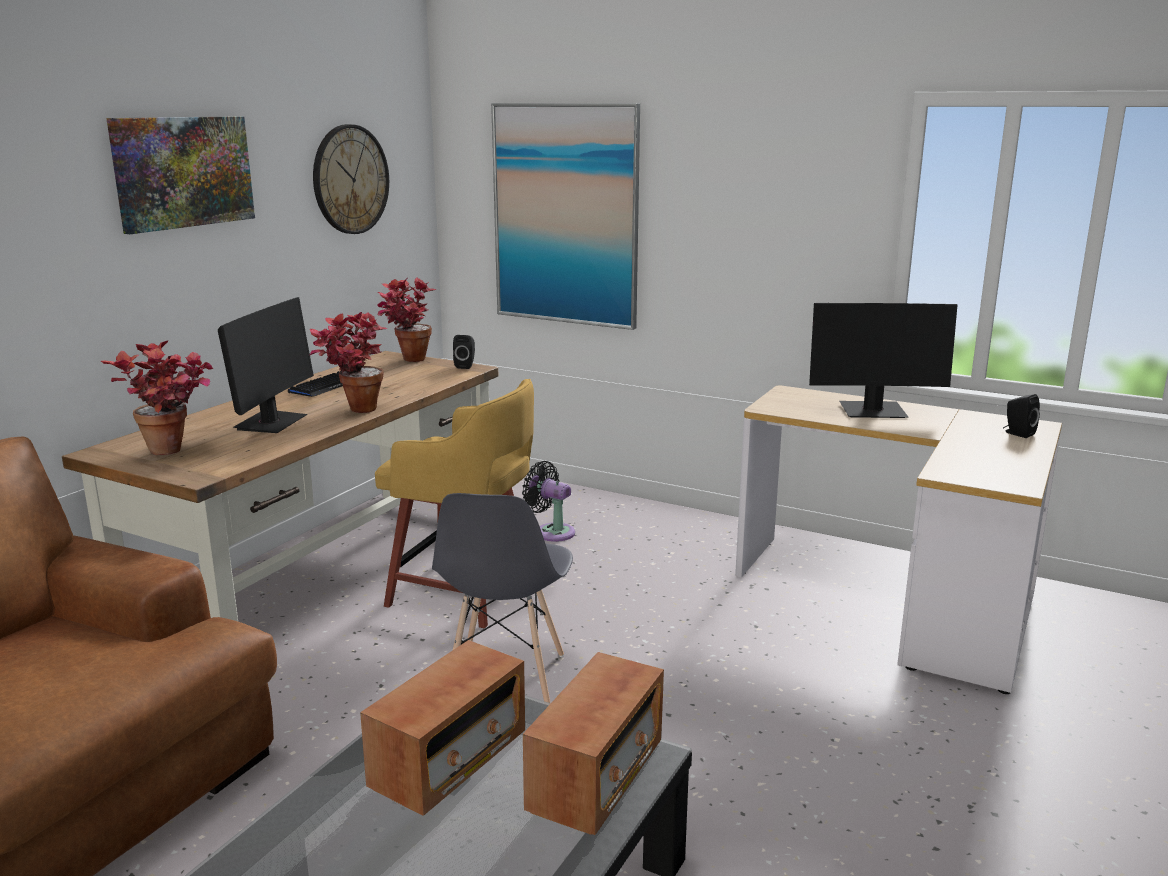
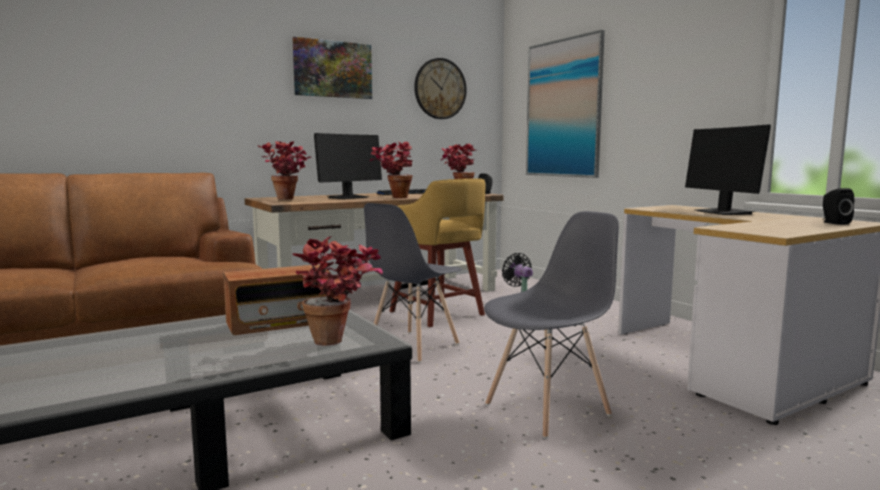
camera: 30 degrees right, 10 degrees down
(597, 776) = (339, 342): radio -> potted plant
(788, 750) = (548, 409): none -> grey chair
(873, 411) = (723, 212): monitor -> monitor turned 45 degrees clockwise

